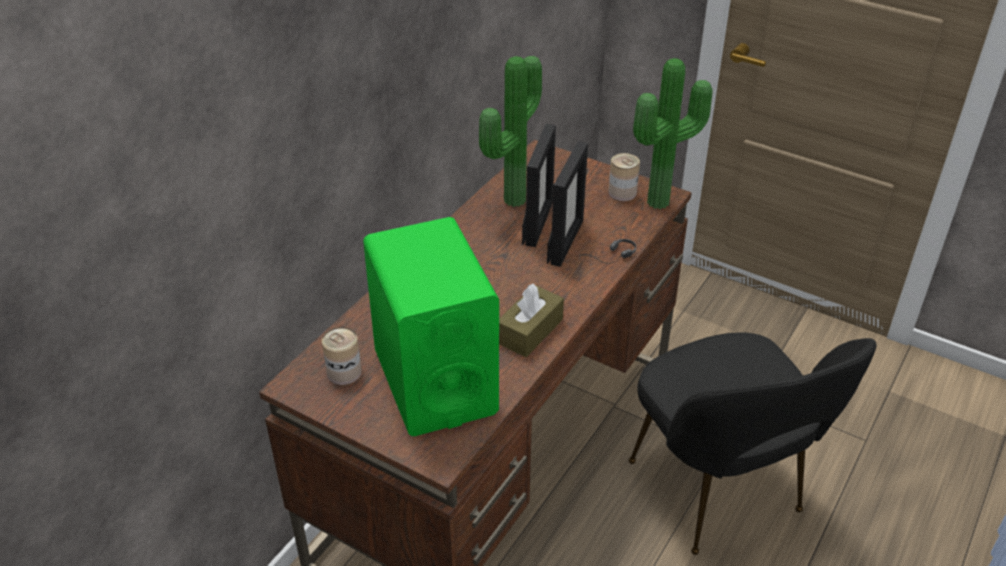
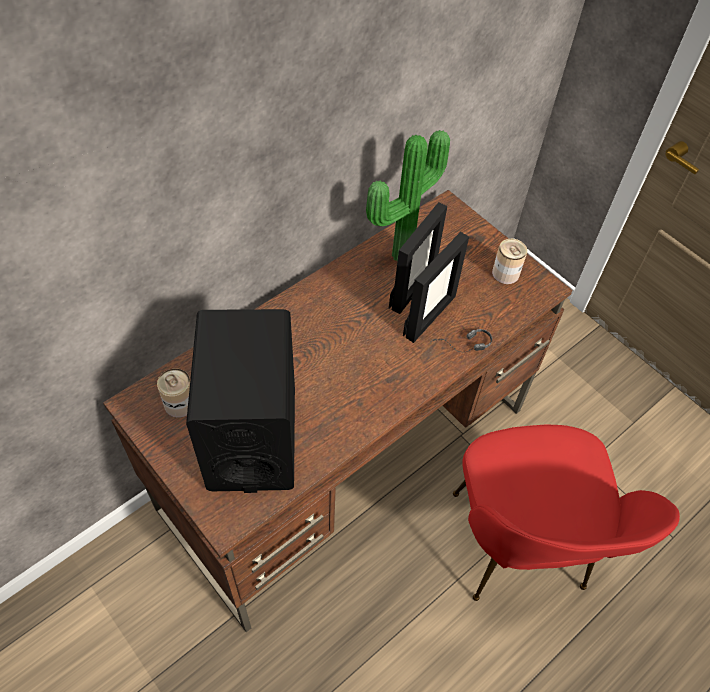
camera: 15 degrees right, 15 degrees up
(434, 381) = (252, 438): green speaker -> black speaker
(530, 331) = (357, 407): brown tissue box -> none
(661, 204) = (537, 297): potted plant -> none
(720, 497) = (519, 553): black chair -> red chair

